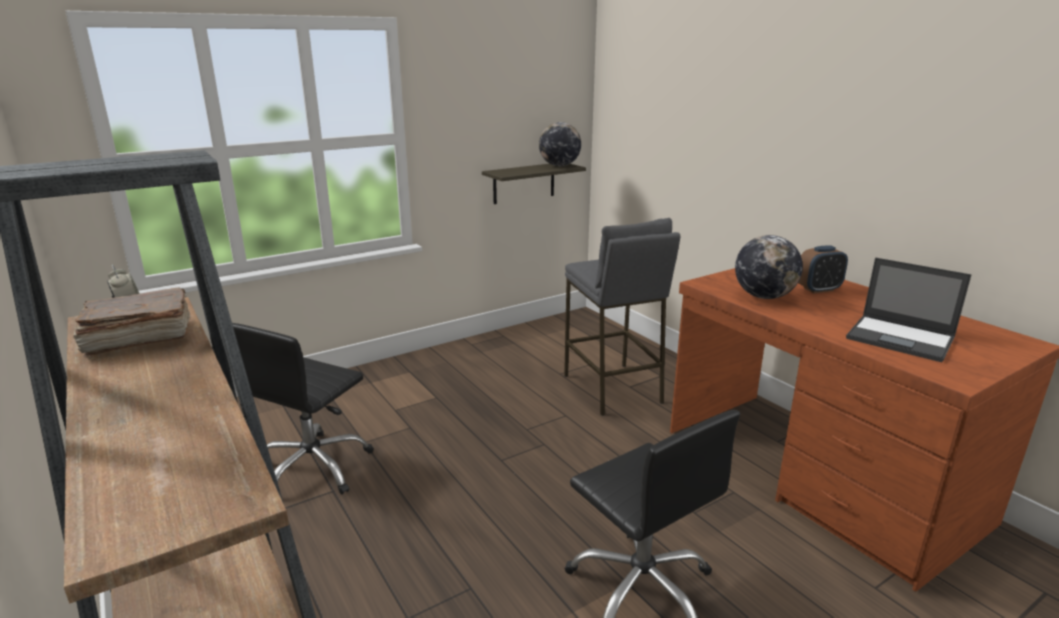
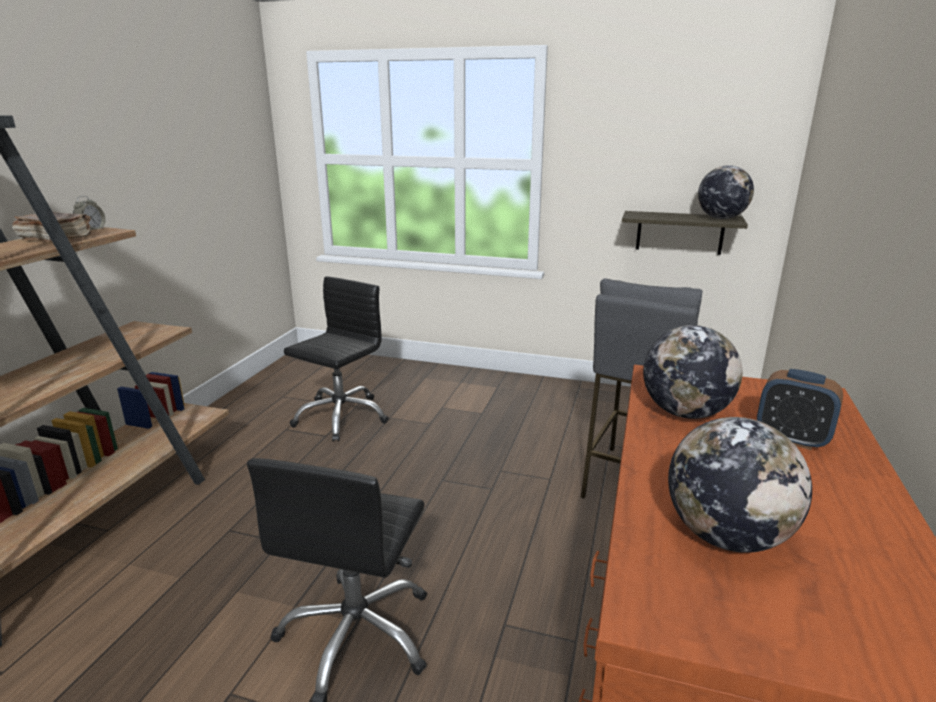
camera: 50 degrees right, 0 degrees up
(313, 467) = (340, 417): black office chair -> black office chair turned 135 degrees clockwise
(901, 338) = (726, 536): laptop -> globe

